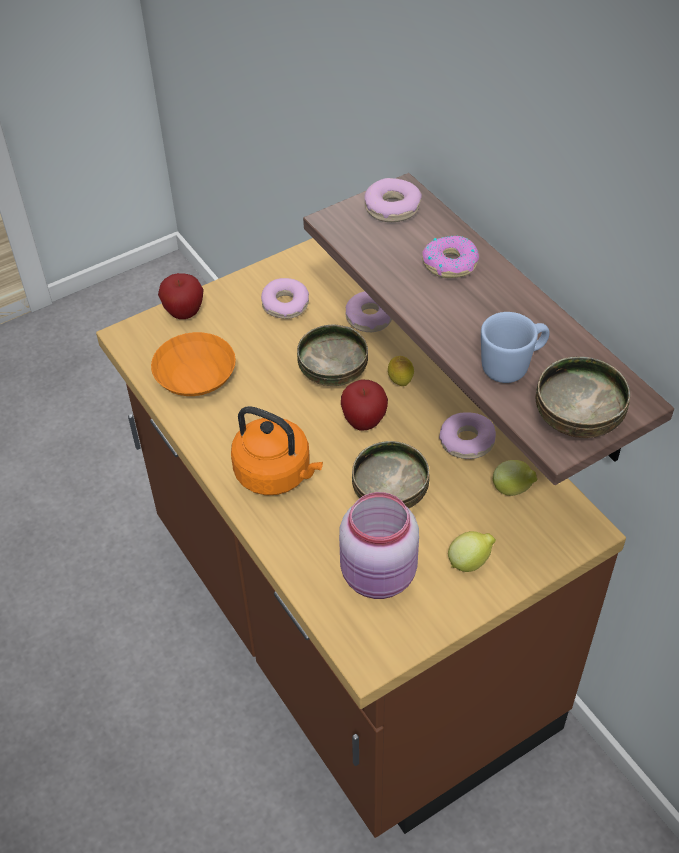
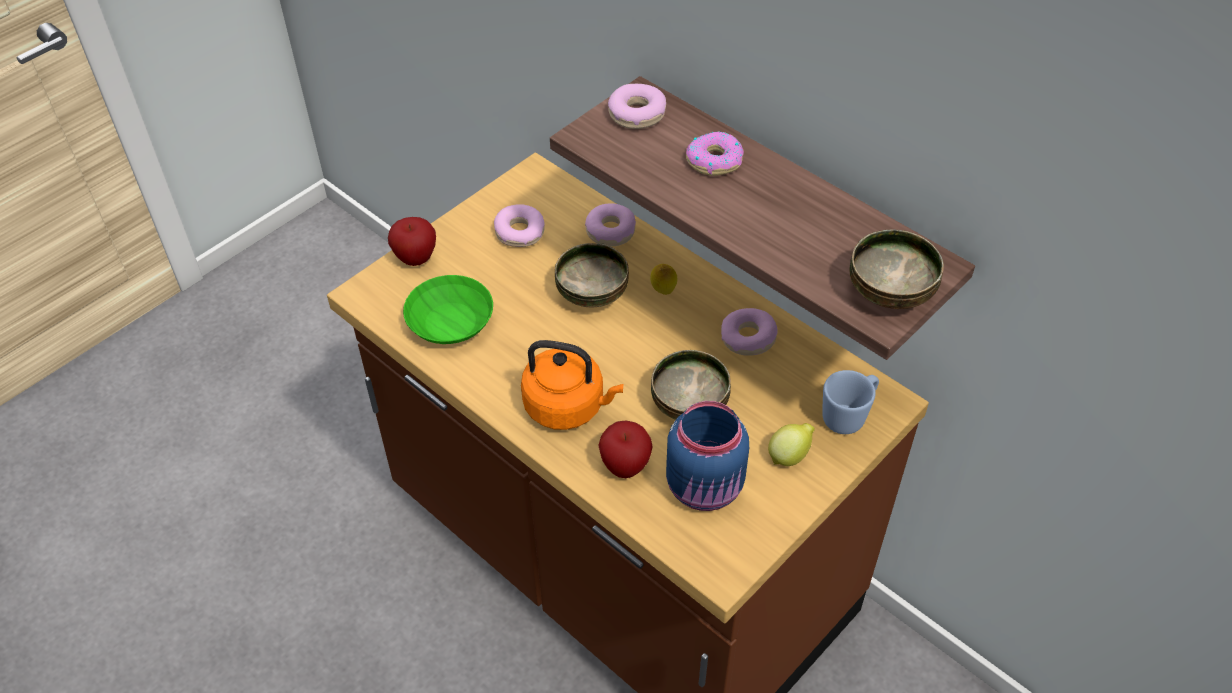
camera: 15 degrees left, 0 degrees up
(194, 376) = (449, 322): orange bowl -> green bowl
(364, 422) = (640, 337): apple -> apple (625, 467)
(379, 576) = (706, 488): pink jar -> blue jar
(512, 366) = (811, 252): blue mug -> blue mug (848, 416)
(513, 490) = (808, 377): lemon -> none

